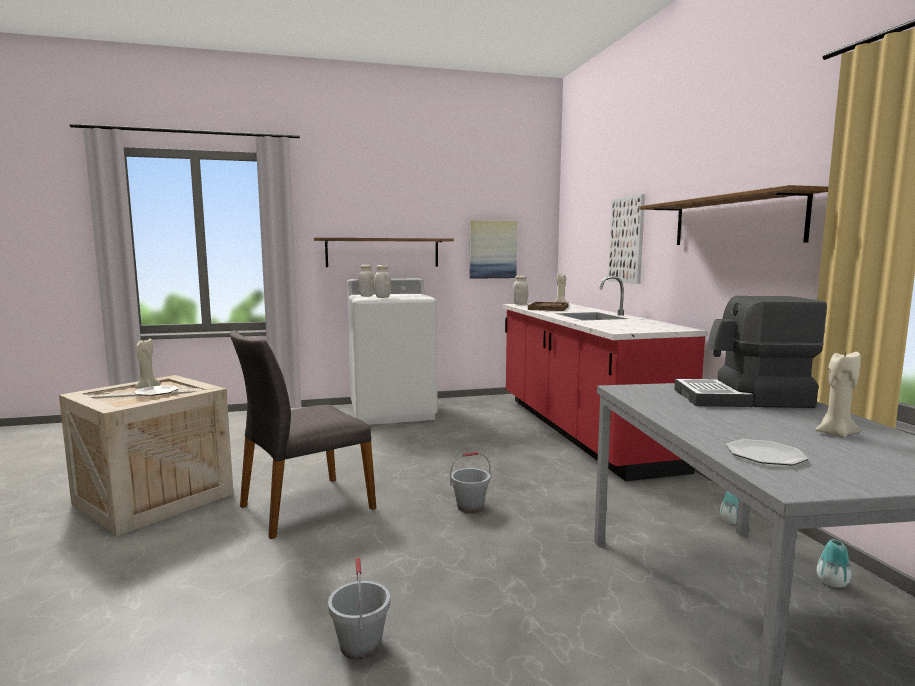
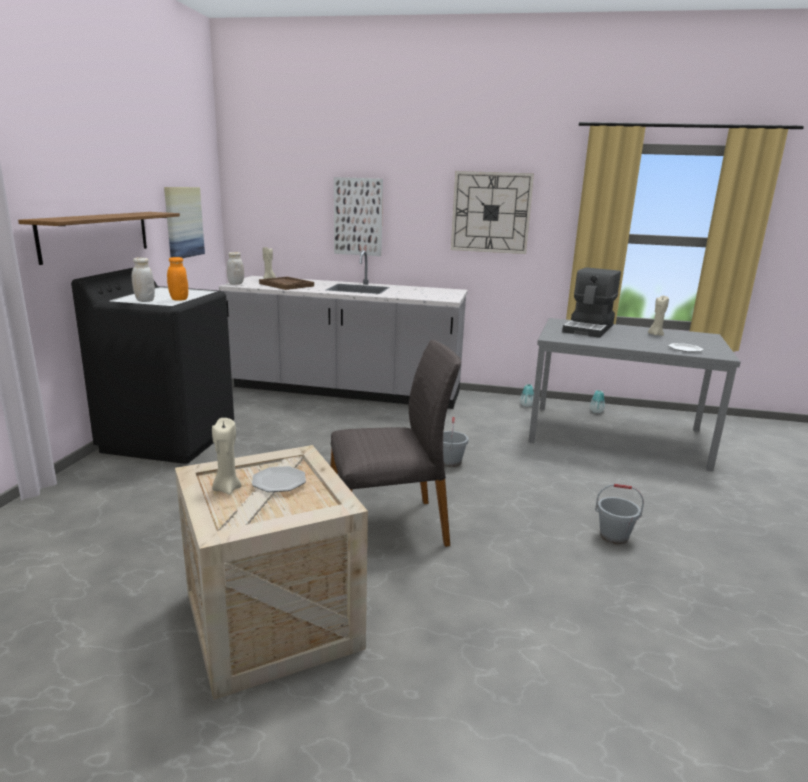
camera: 65 degrees left, 10 degrees up
(304, 507) = (388, 526): grey chair -> grey chair turned 90 degrees counterclockwise
(382, 297) = (179, 299): white jar -> orange jar
(393, 411) = (169, 439): white washing machine -> black washing machine
(579, 430) = (346, 391): red counter -> grey counter
(735, 221) = (491, 212): shelf -> wall clock

